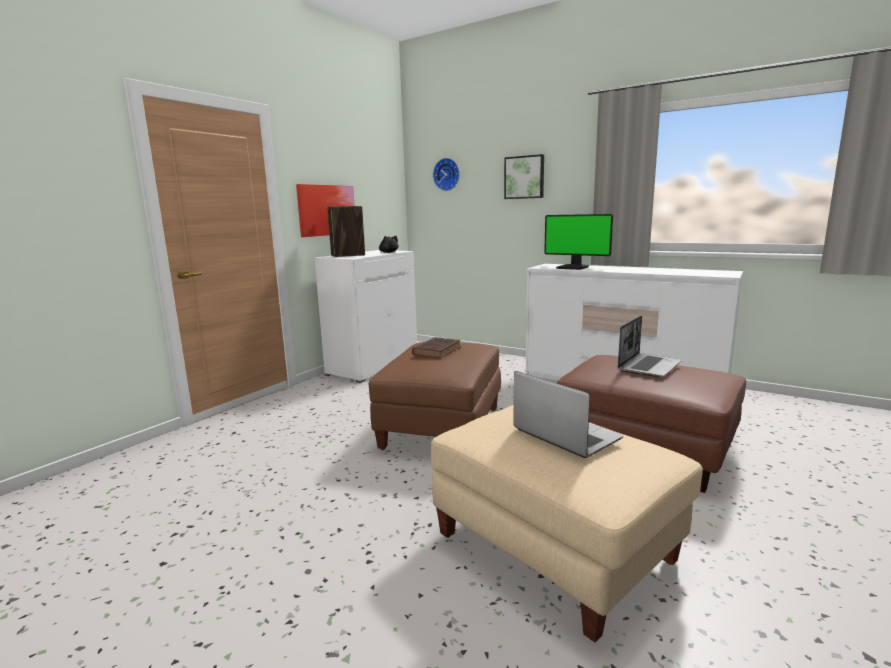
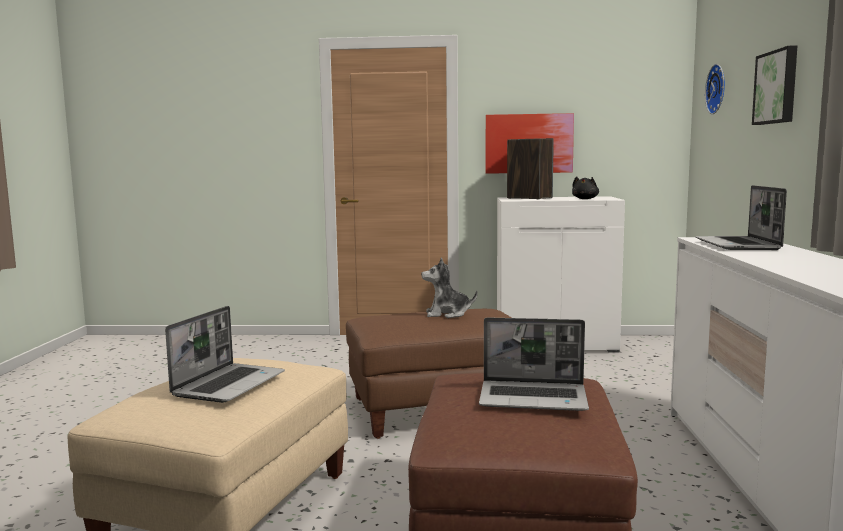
camera: 60 degrees right, 5 degrees down
(437, 350) = (447, 314): brown book -> plush toy
(573, 267) = (738, 245): monitor -> laptop

